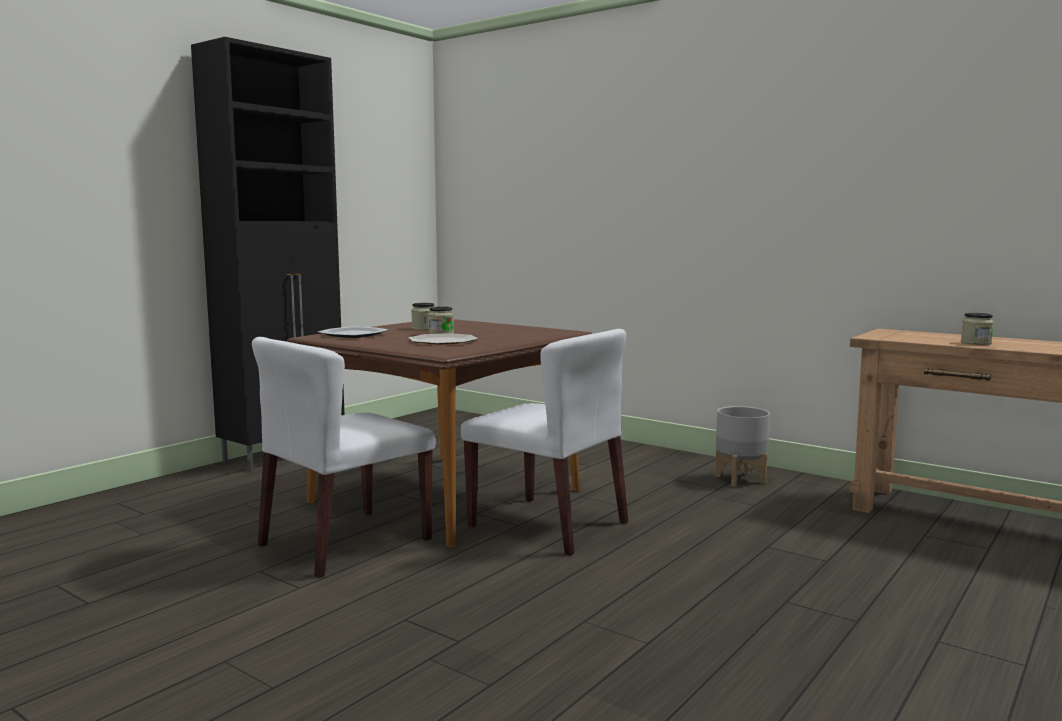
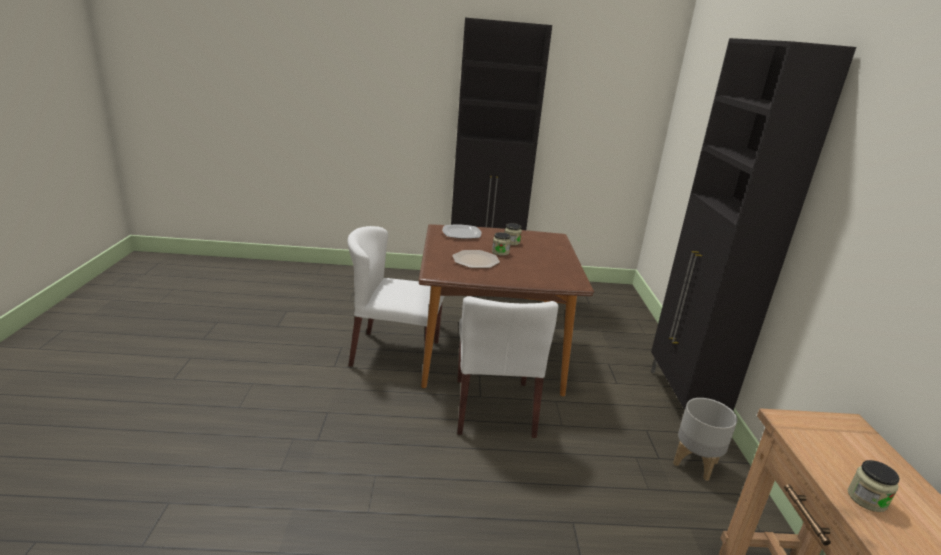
camera: 50 degrees right, 15 degrees up
(651, 453) = (683, 399): none -> black cabinet

